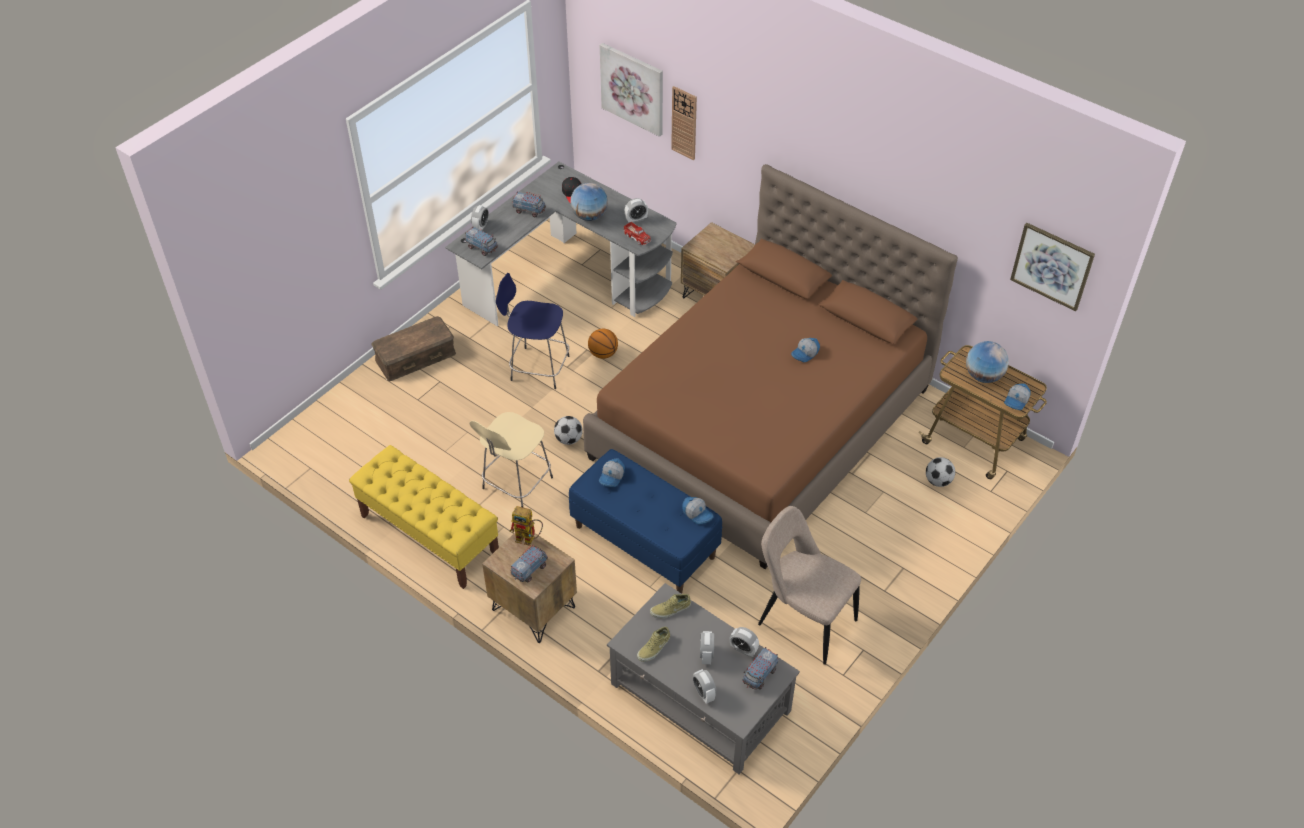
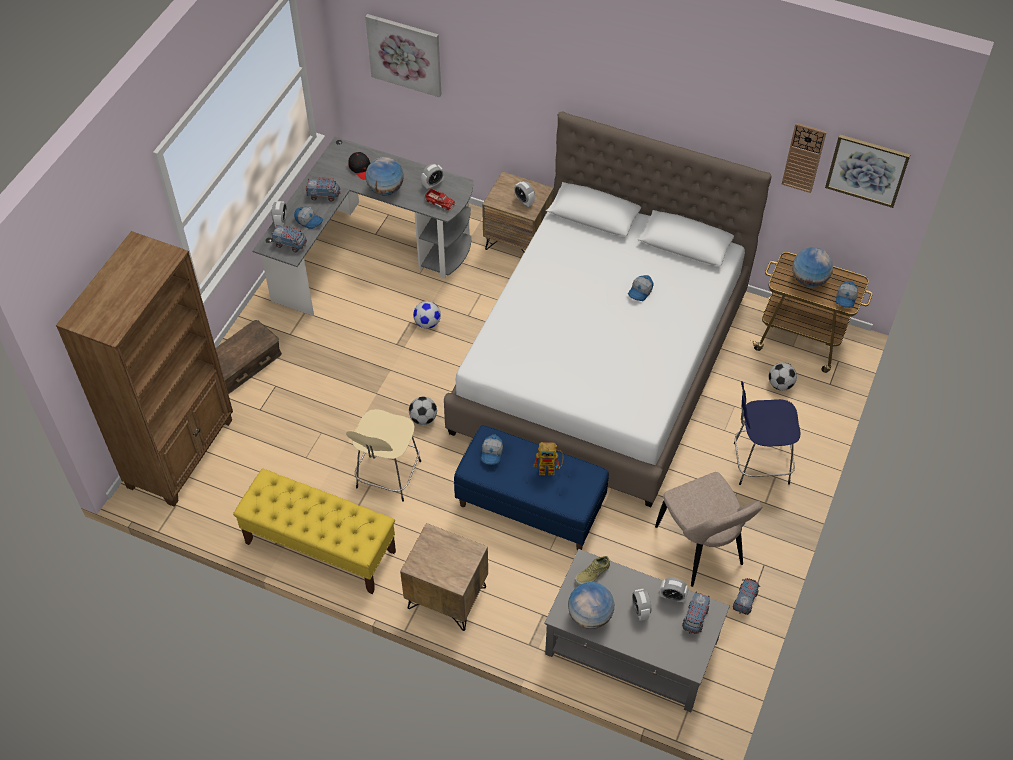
camera: 15 degrees left, 5 degrees up
(332, 423) = (182, 453): none -> brown bookcase
(529, 538) = (437, 535): toy robot -> toy robot (550, 469)
(530, 570) = (448, 567): toy truck -> toy truck (745, 600)
(537, 367) = (368, 351): blue stool -> blue stool (758, 463)
(603, 353) = (427, 323): basketball -> football
(654, 648) = (590, 615): beige shoe -> globe
(684, 123) = (465, 81): wall clock -> wall clock (803, 157)
(697, 513) = (585, 472): cap -> cap (309, 220)
(704, 693) = (650, 648): alarm clock -> alarm clock (524, 201)
(761, 423) = (601, 362): brown bed -> white bed
(803, 620) = (701, 549): beige chair -> beige chair turned 135 degrees counterclockwise

